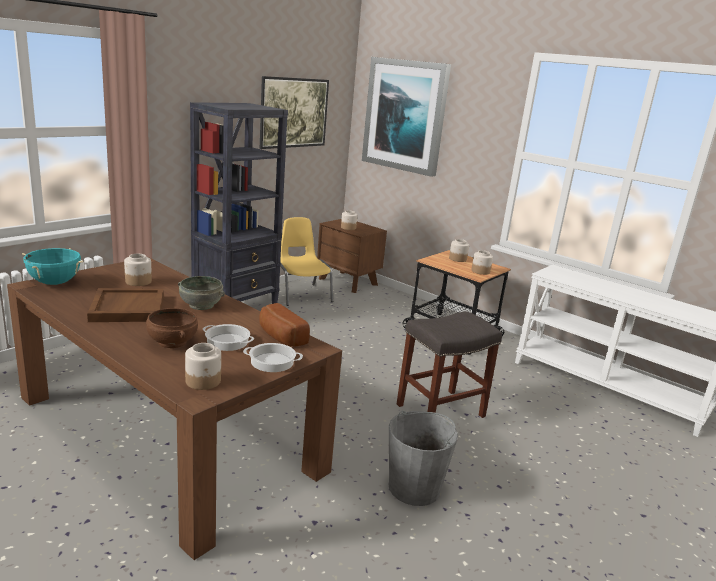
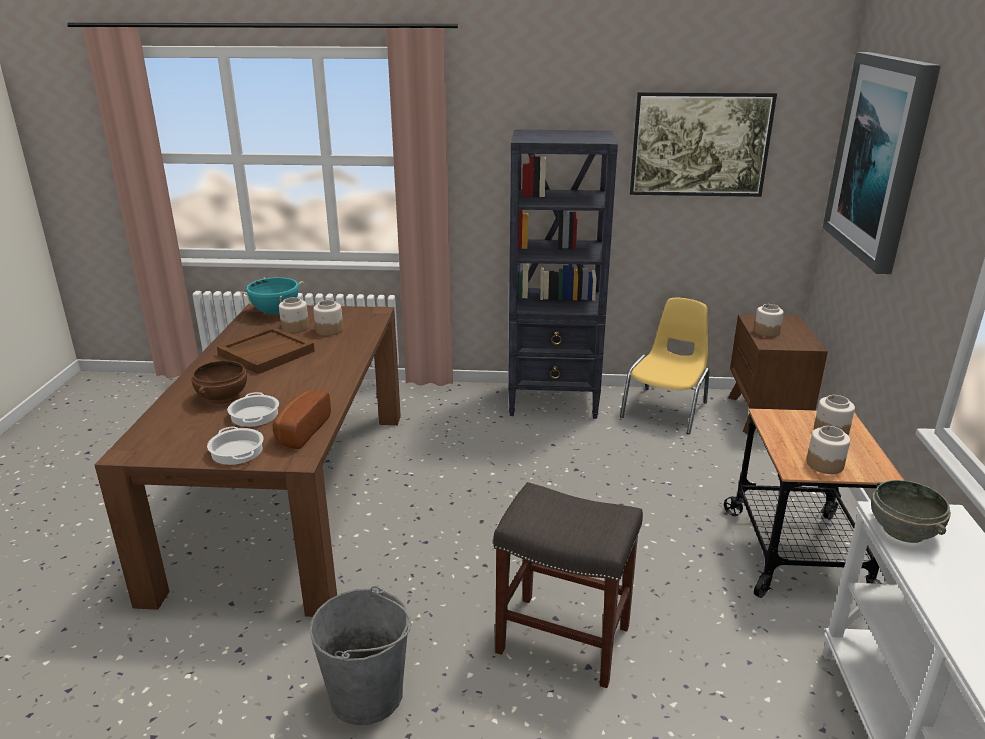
camera: 55 degrees right, 5 degrees up
(201, 305) = (320, 371): grey bowl -> grey bowl (904, 530)
(203, 381) = (160, 441): jar -> jar (295, 328)

